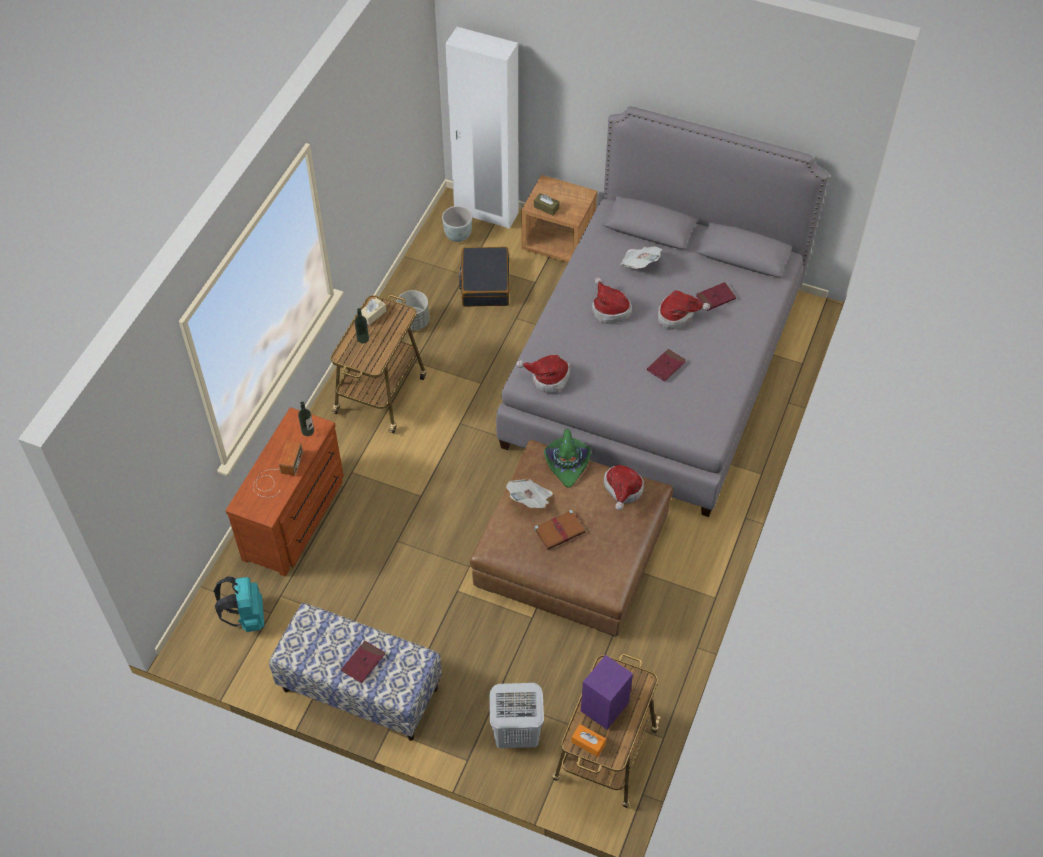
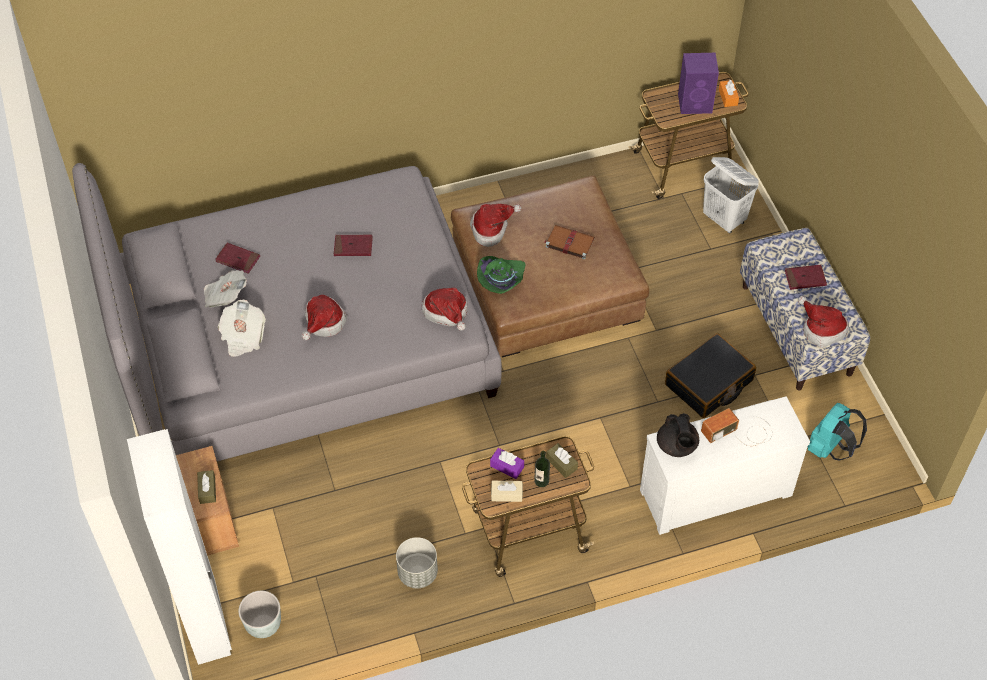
camera: 130 degrees left, 0 degrees up
(297, 518) = (714, 489): brown dresser -> white dresser
(308, 431) = (677, 446): bottle -> black teapot
(363, 357) = (561, 463): none -> brown tissue box
(392, 328) = (507, 466): none -> purple tissue box
(485, 284) = (312, 549): black suitcase -> black suitcase (709, 383)
(530, 500) = (561, 279): newspaper -> newspaper (225, 296)
(677, 316) = (286, 272): hat -> hat (821, 329)

